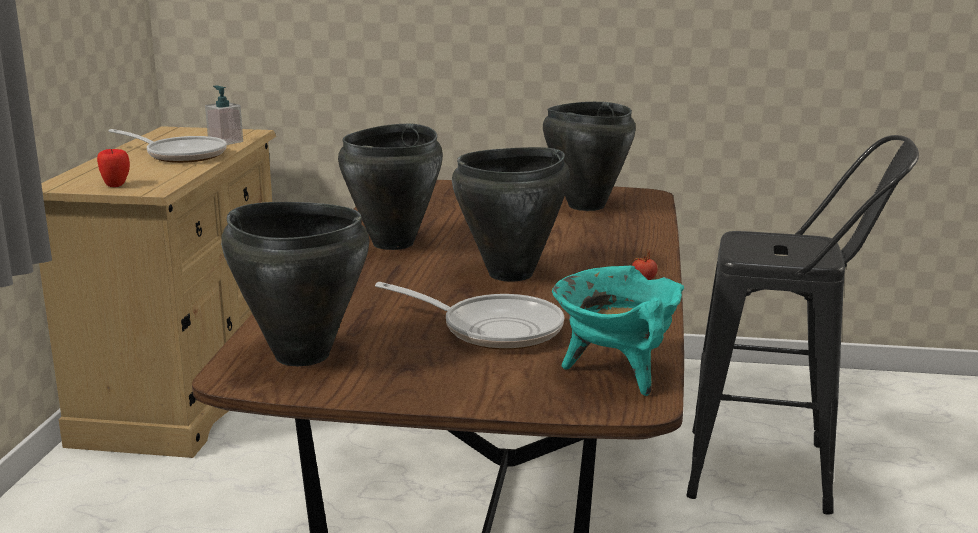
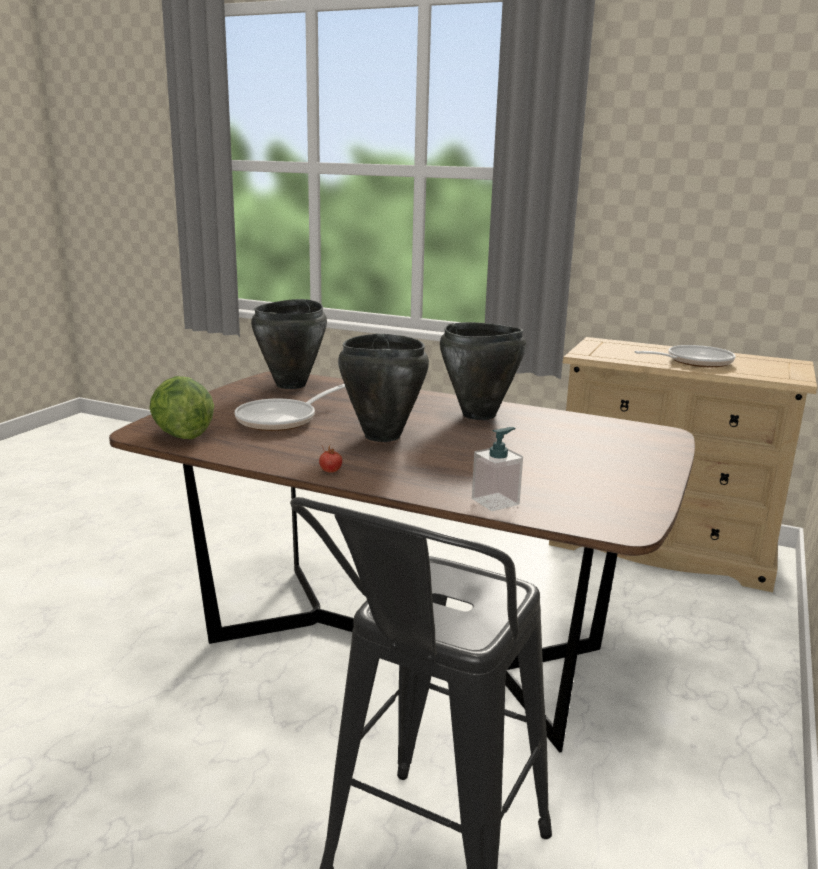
camera: 105 degrees right, 0 degrees up
(116, 185) = (596, 349): apple -> none
(181, 155) = (694, 362): frying pan -> frying pan turned 150 degrees counterclockwise
(225, 142) = (750, 372): soap dispenser -> soap dispenser (495, 501)
(585, 206) = (577, 490): black cooking pot -> none
(616, 373) = (181, 435): turquoise cooking pot -> lettuce

